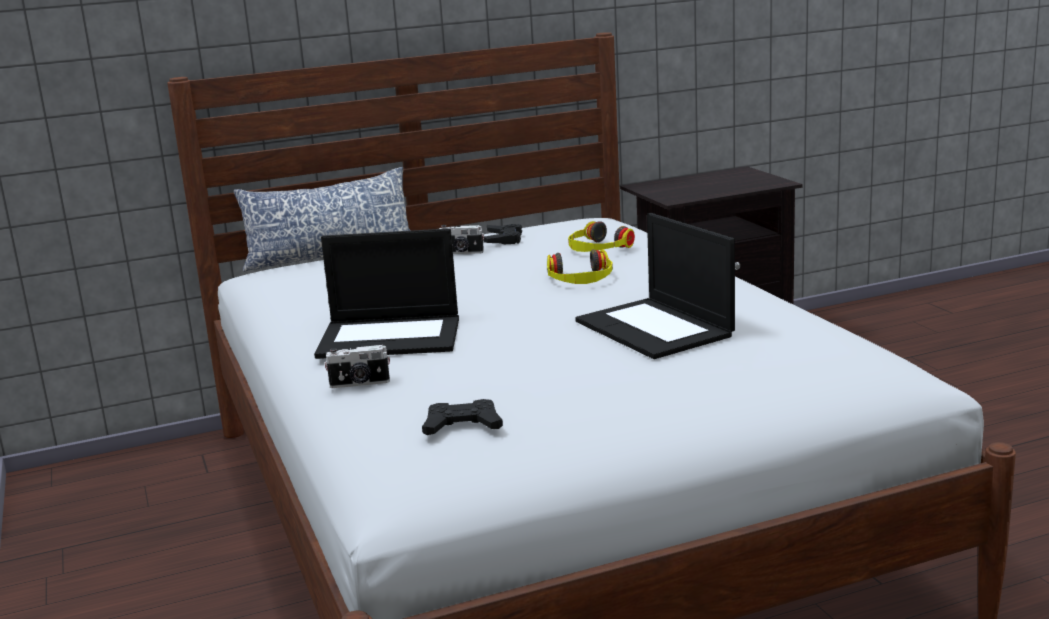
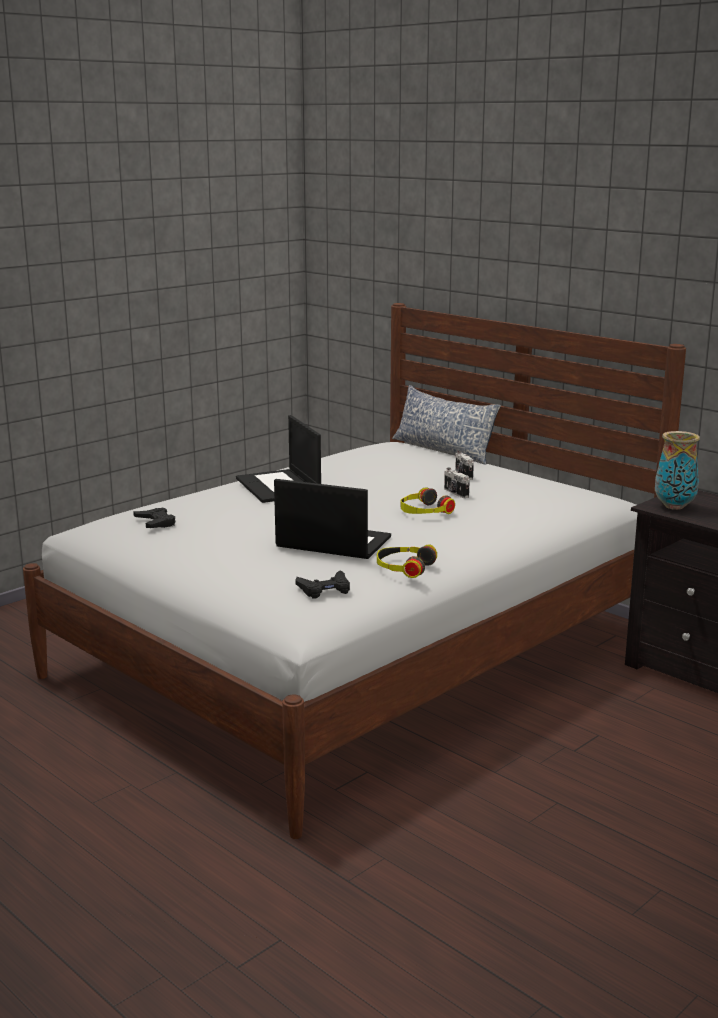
camera: 65 degrees right, 0 degrees up
(359, 384) = (206, 494): camera -> camera (455, 493)
(503, 239) = (507, 480): black game controller -> black game controller (324, 589)
(598, 249) = (505, 506): headphones -> headphones (404, 567)
(656, 328) = (331, 542): laptop -> laptop turned 75 degrees clockwise
(680, 193) = (674, 506): none -> vase

